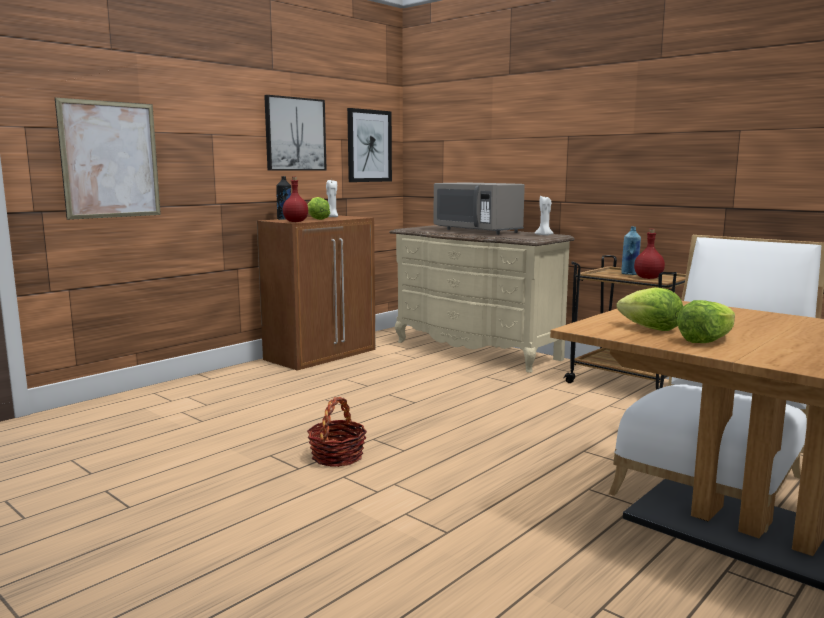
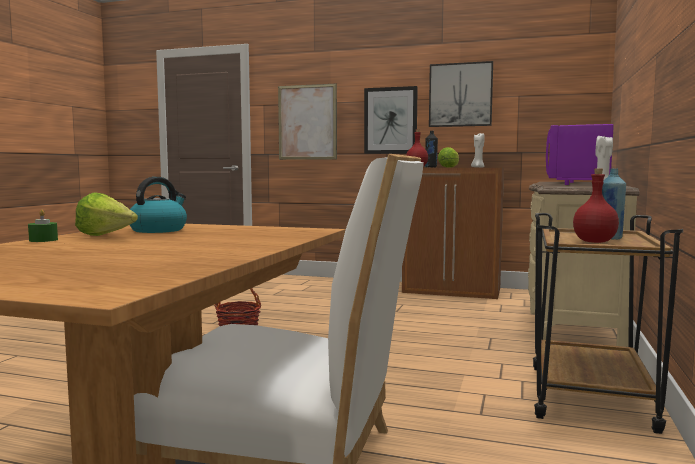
camera: 65 degrees right, 5 degrees down
(369, 146) = (555, 100): picture -> picture (390, 120)
(477, 231) = (580, 183): grey microwave -> purple microwave
(649, 328) = (158, 230): lettuce -> kettle
(736, 355) = (43, 240): none -> green candle

